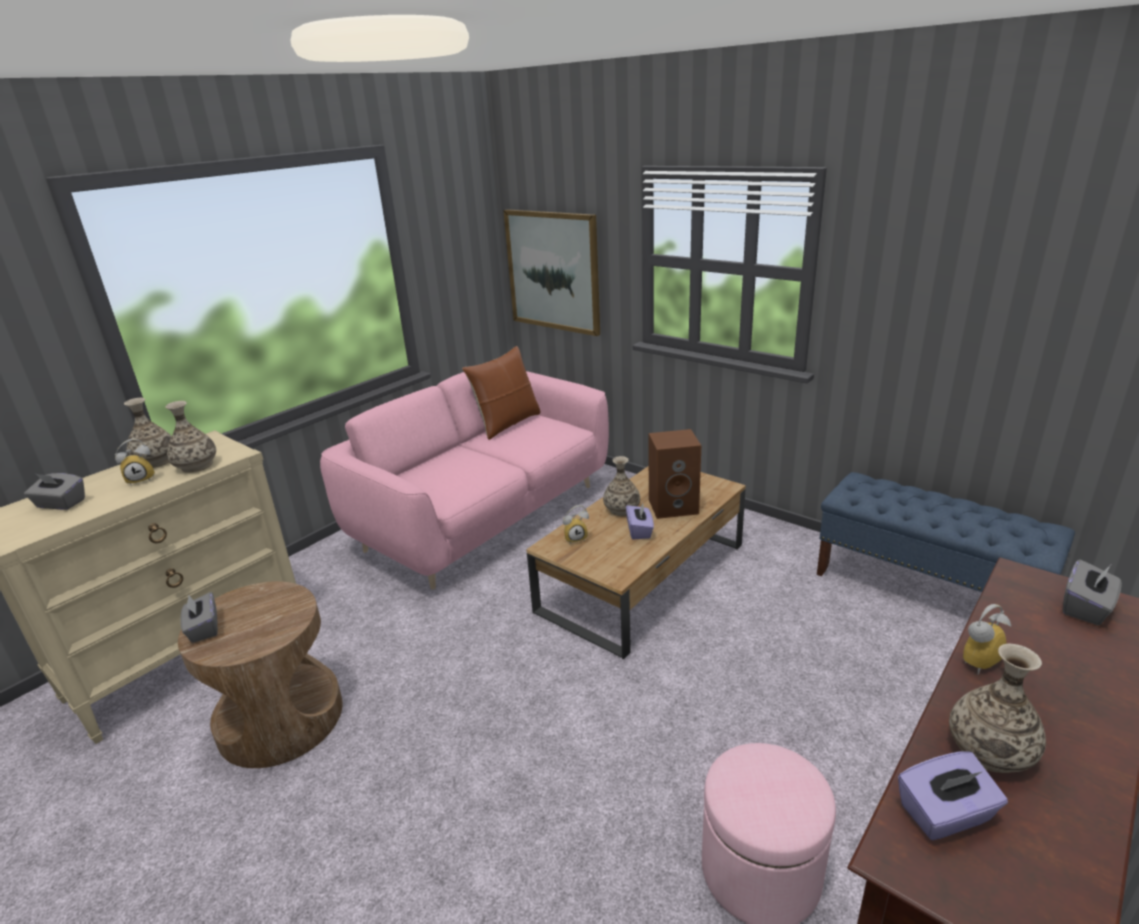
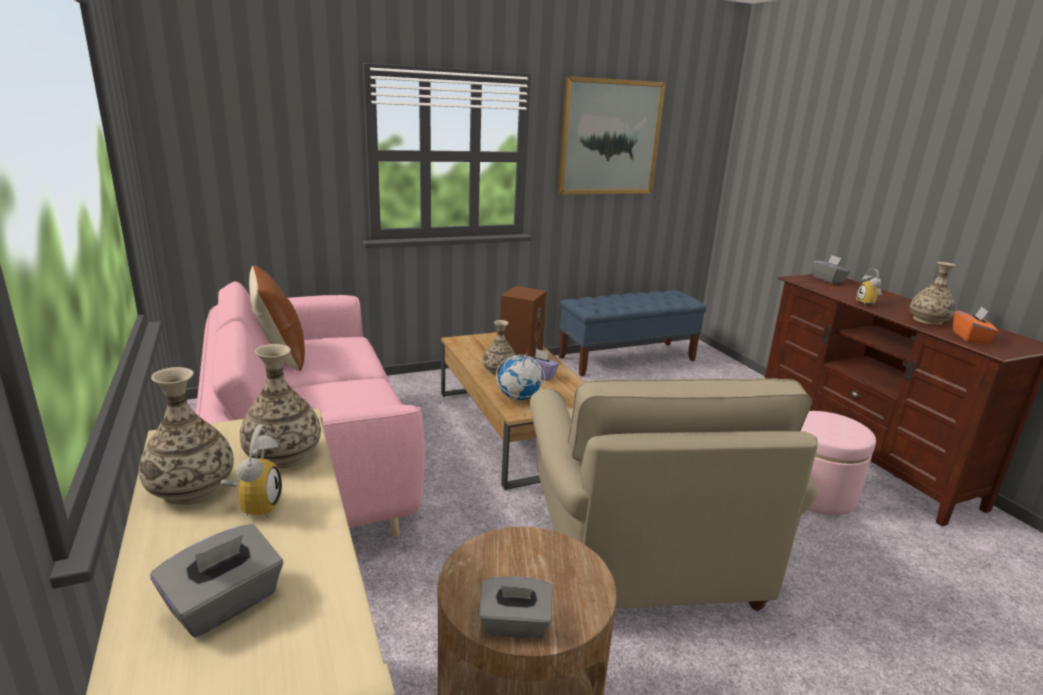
camera: 65 degrees left, 5 degrees down
(510, 725) = (641, 547): none -> beige armchair
(553, 271) = (240, 179): picture -> picture (610, 138)
(575, 538) = (518, 398): alarm clock -> globe
(945, 815) = (970, 338): purple tissue box -> orange tissue box

